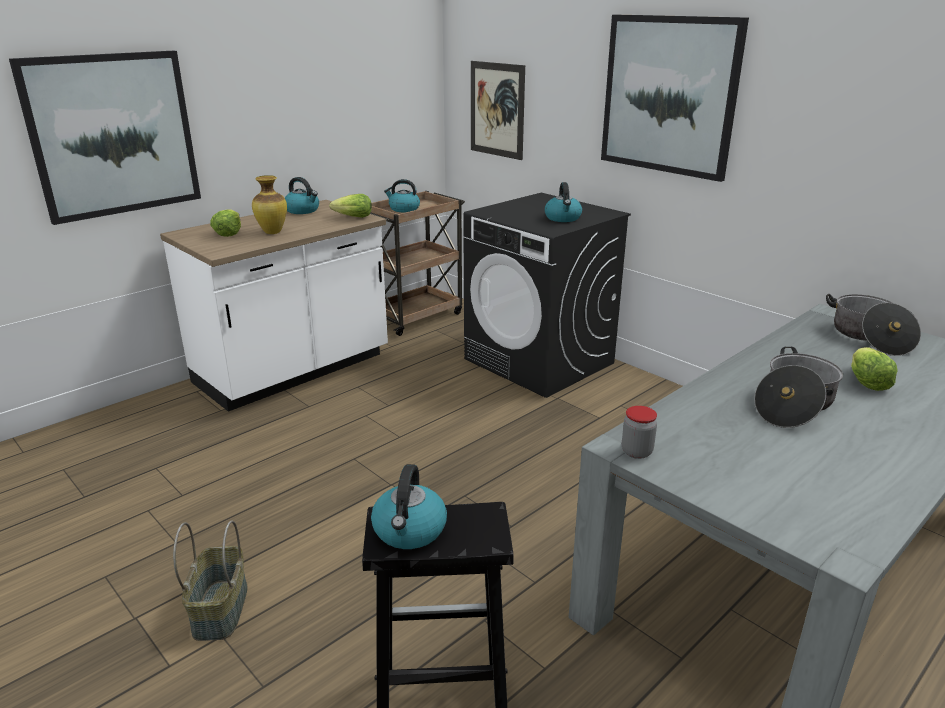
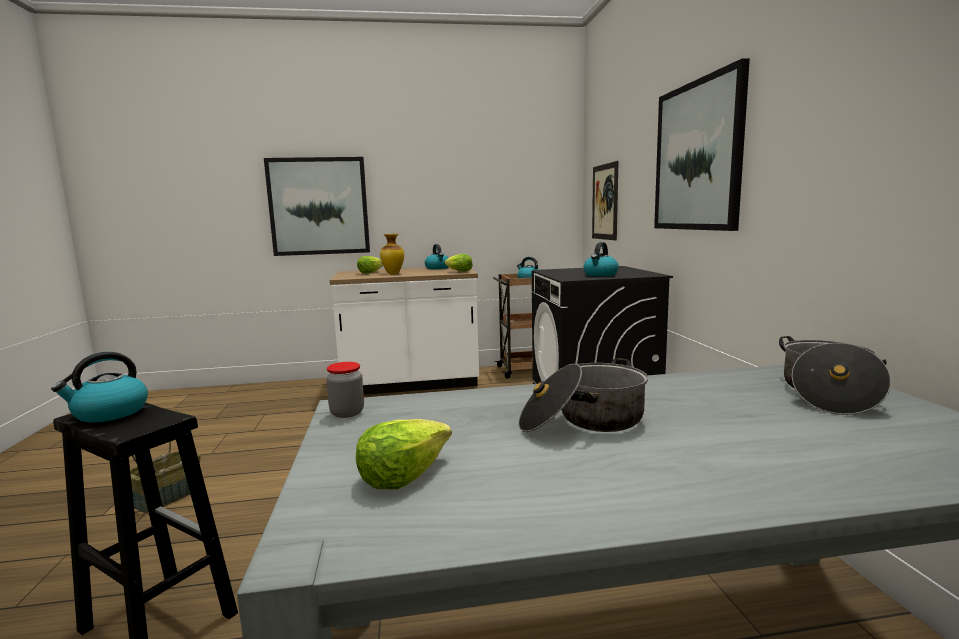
camera: 35 degrees right, 15 degrees down
(866, 382) = (731, 424): lettuce -> lettuce (403, 475)

